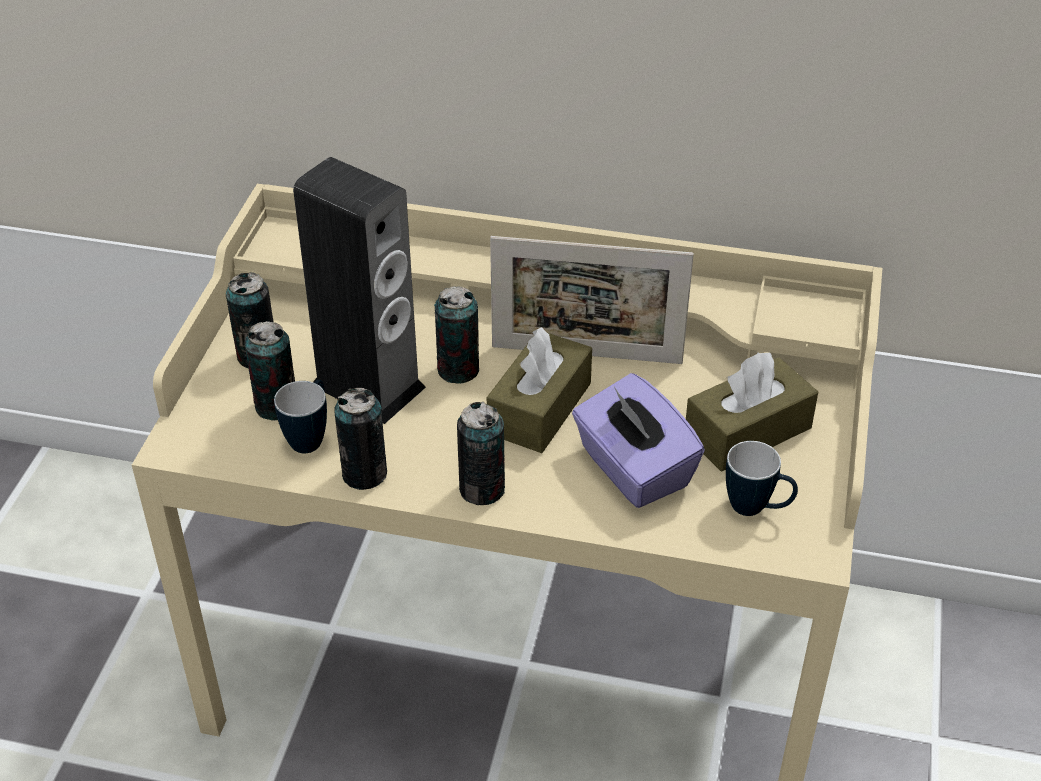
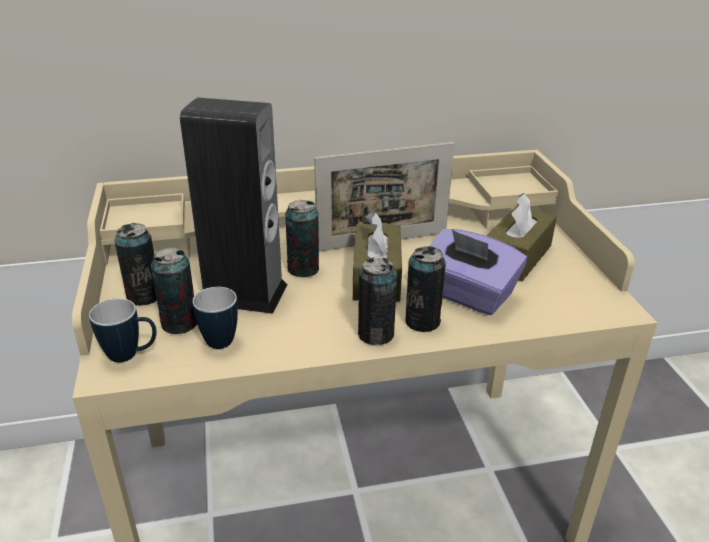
camera: 25 degrees left, 10 degrees down
(364, 474) = (280, 349): can -> can (422, 321)
(756, 509) = (562, 295): mug -> mug (131, 355)

